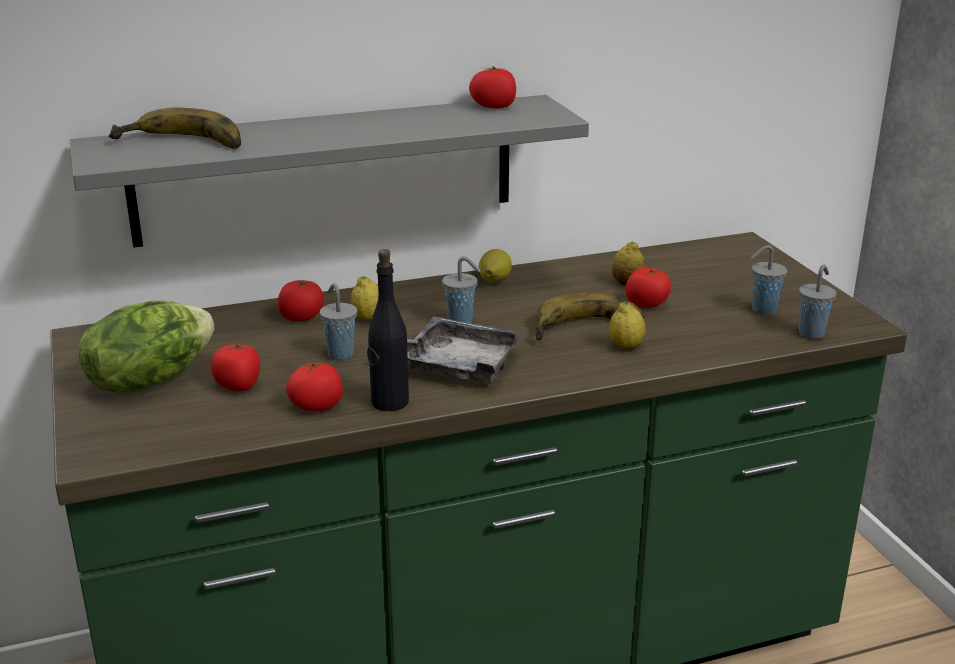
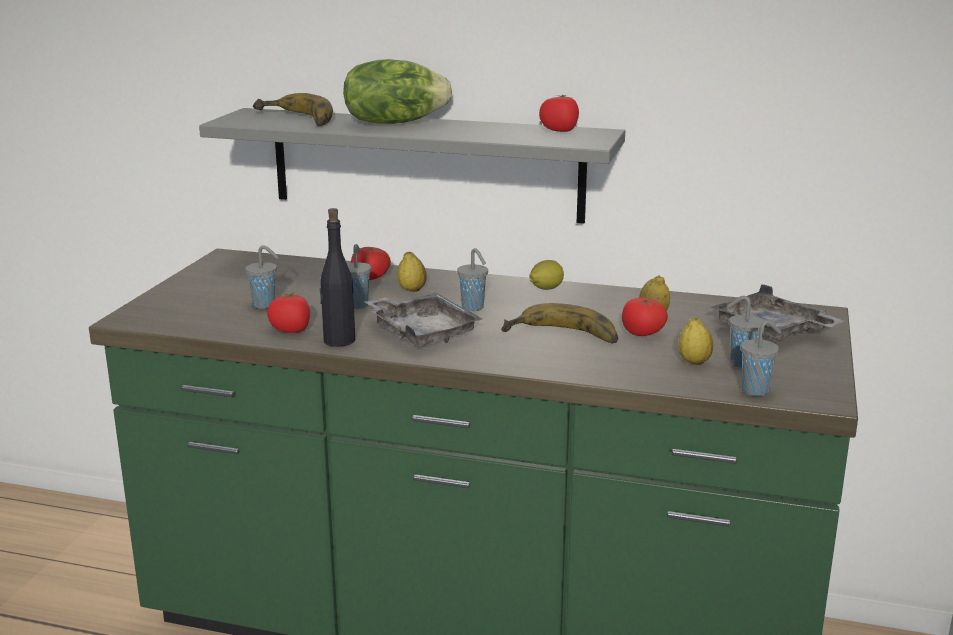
camera: 35 degrees right, 5 degrees down
(149, 379) = (222, 288): lettuce -> lettuce (394, 122)
(238, 385) = (265, 305): tomato -> grey cup
(626, 347) = (570, 356): lemon -> lemon (694, 362)
(736, 270) = (772, 330): none -> grey tray

